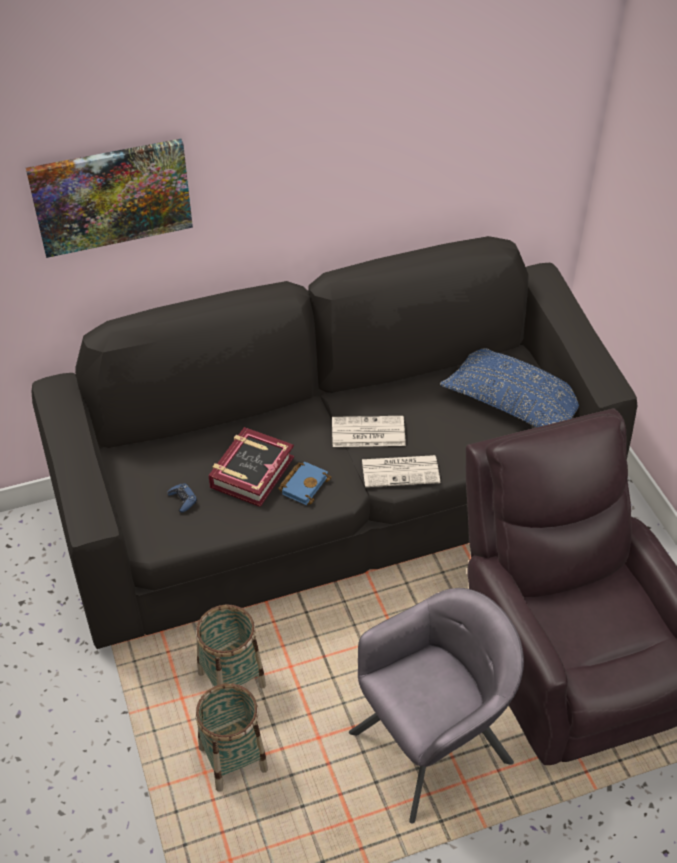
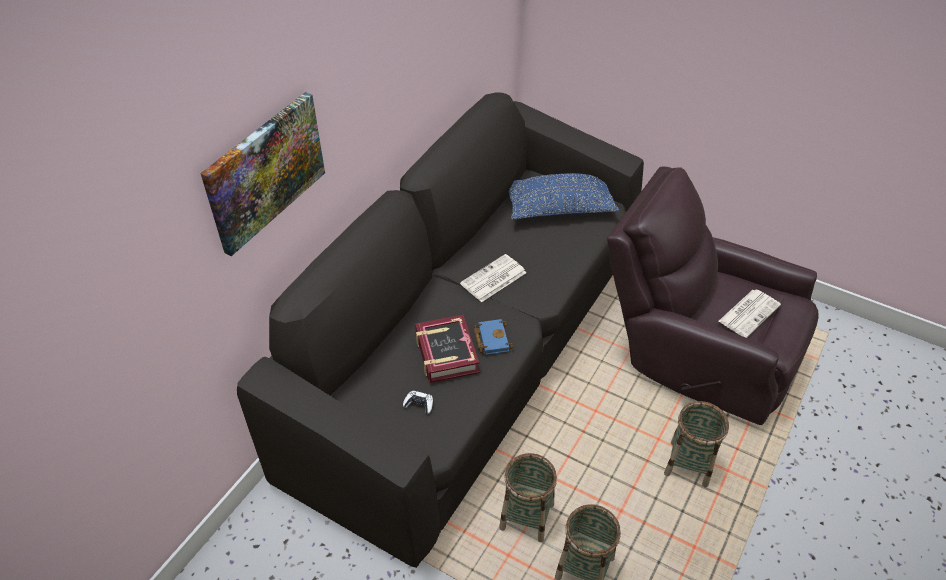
camera: 40 degrees left, 0 degrees up
(183, 499) = (419, 404): blue game controller -> white game controller
(401, 471) = (542, 290): newspaper -> newspaper (749, 313)
(432, 747) = (689, 464): grey armchair -> basket

